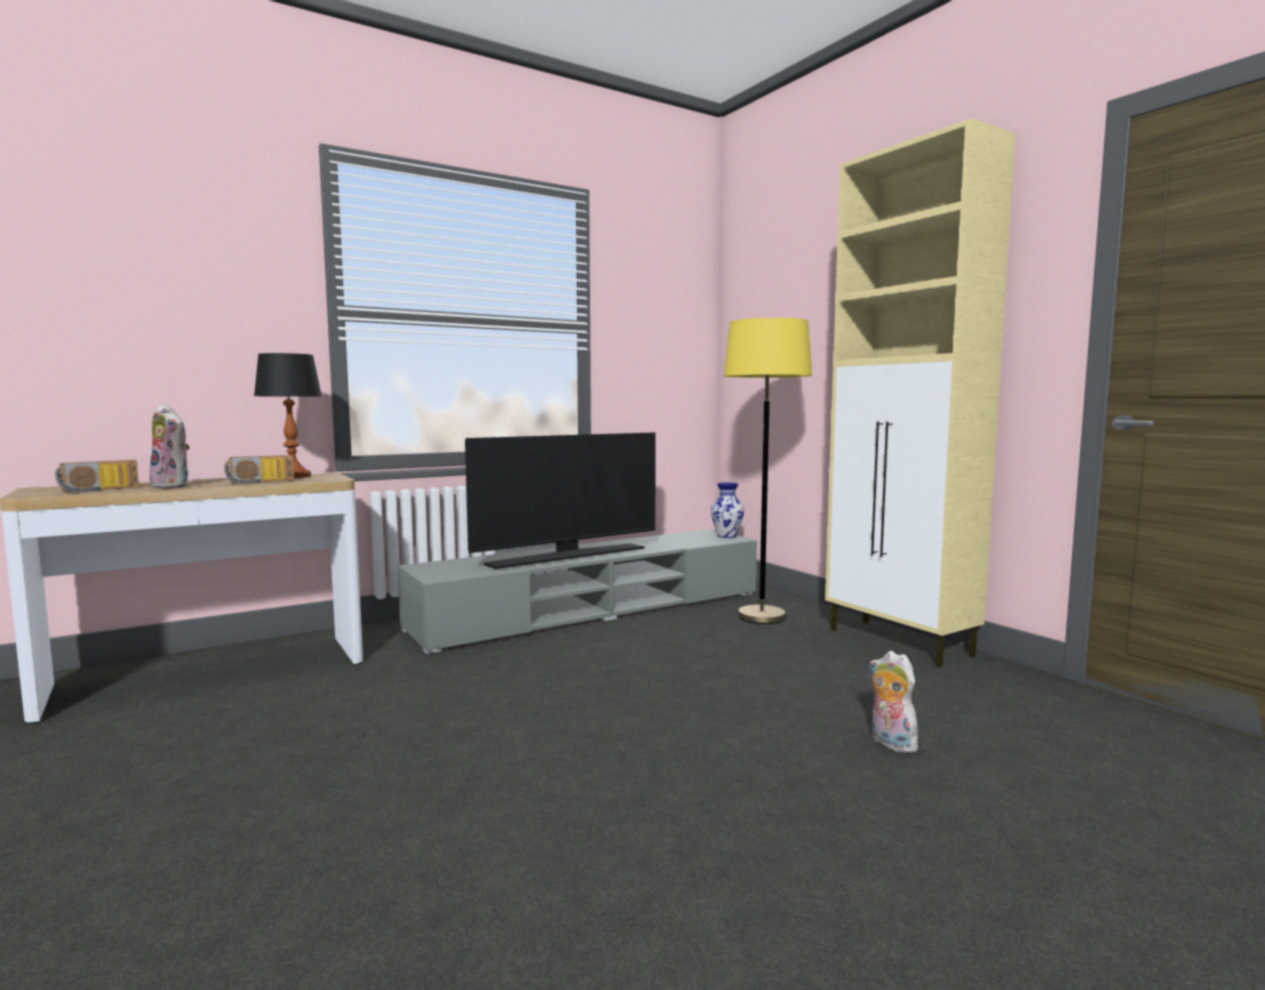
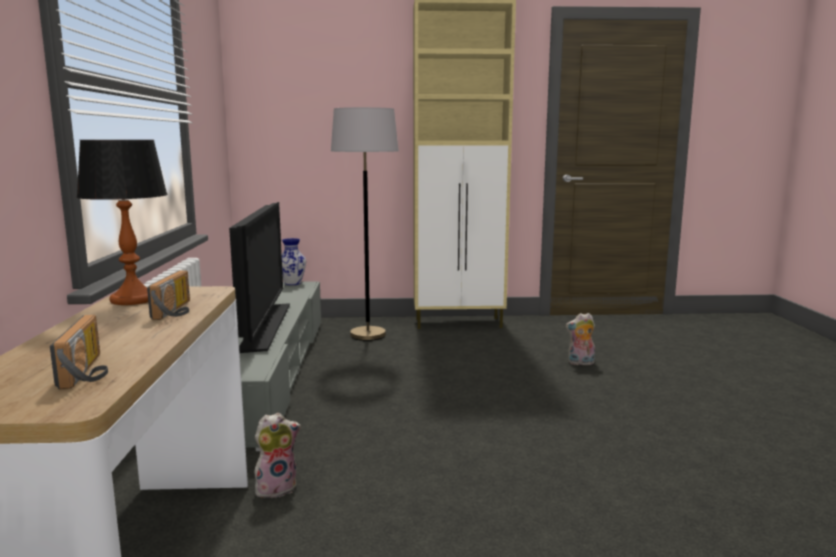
camera: 60 degrees left, 5 degrees up
(174, 486) = (135, 340): plush toy -> plush toy (277, 487)
(761, 616) = (367, 335): yellow floor lamp -> grey floor lamp

